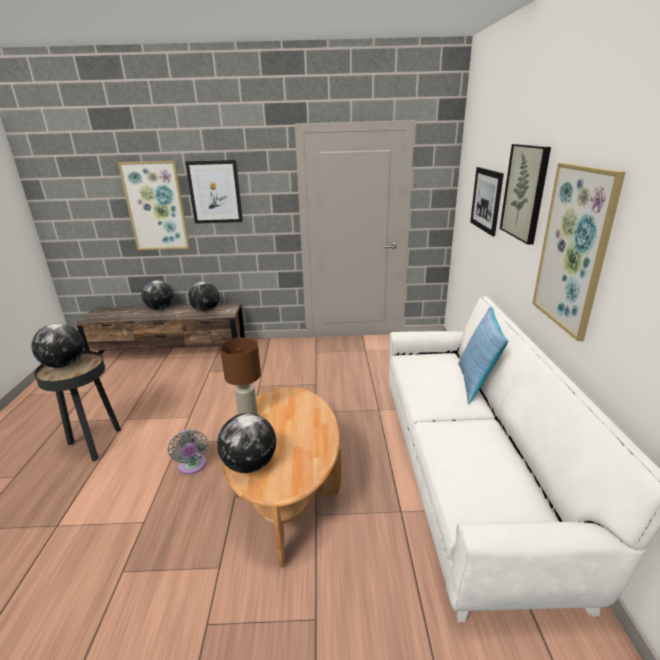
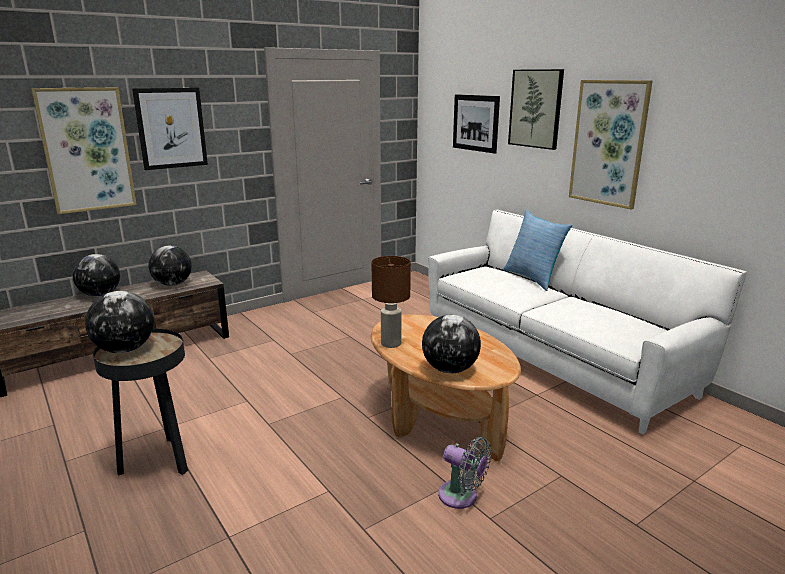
camera: 35 degrees left, 5 degrees down
(192, 466) = (315, 434): grey fan -> grey fan (461, 497)

